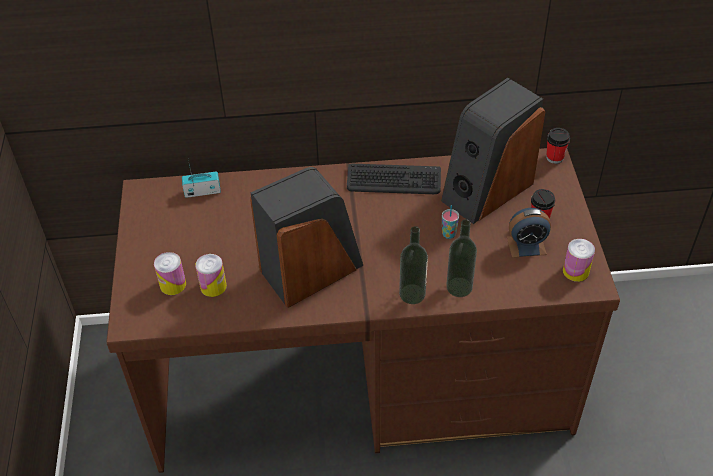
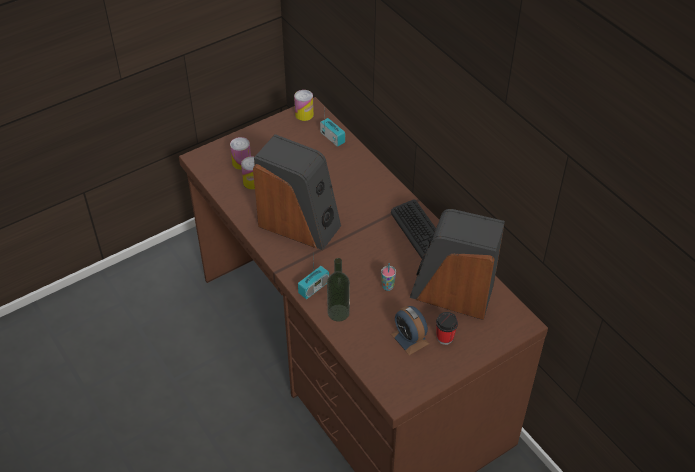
camera: 60 degrees right, 0 degrees up
(412, 294) = (314, 288): bottle -> radio
(554, 157) = (526, 323): cup -> none
(575, 271) = (404, 380): can -> can (304, 114)

